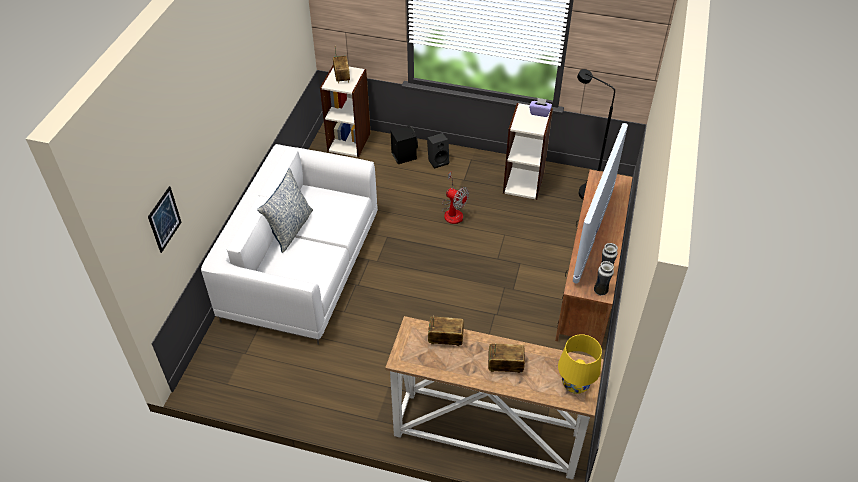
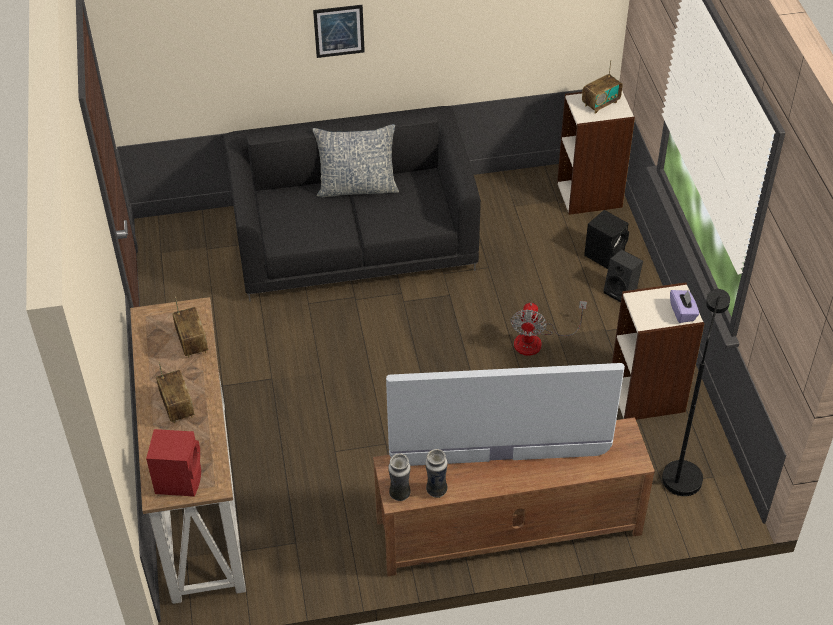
camera: 65 degrees right, 0 degrees up
(164, 219) = (184, 45): picture -> picture (339, 31)
(301, 266) = (354, 239): white sofa -> black sofa
(575, 384) = (179, 479): yellow table lamp -> red speaker

